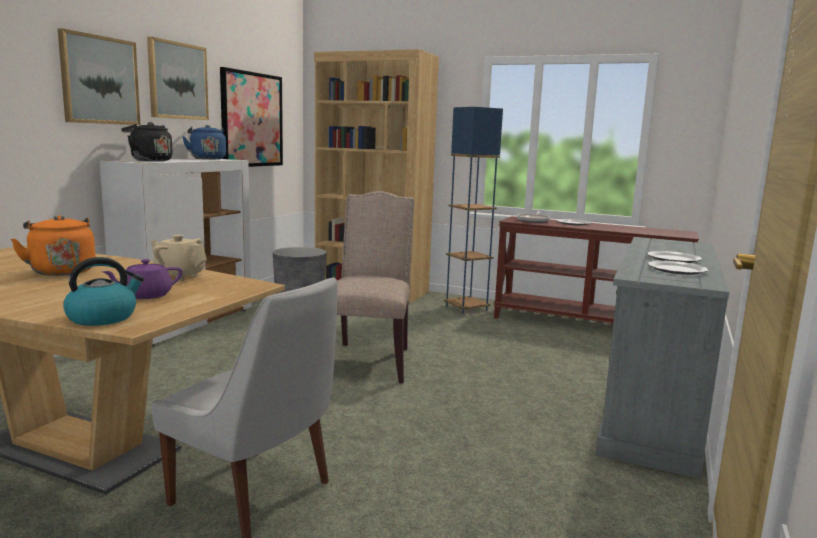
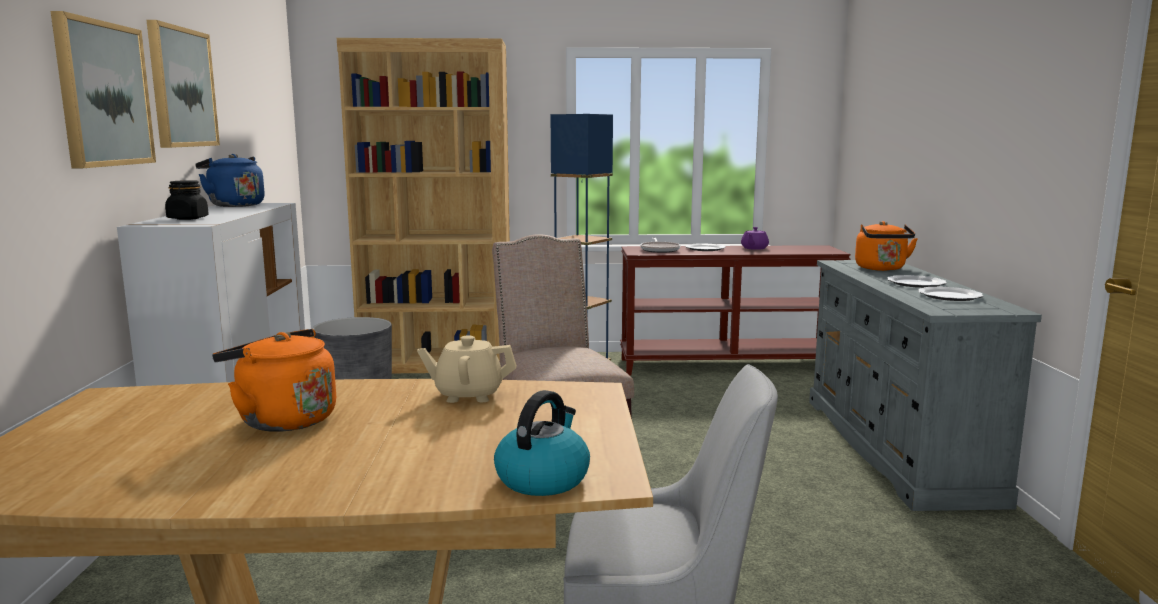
camera: 25 degrees left, 0 degrees up
(146, 295) = (506, 433): purple teapot -> purple teapot (754, 248)
(149, 160) = (188, 218): black kettle -> black jar
(252, 120) = (254, 139): picture -> none
(674, 247) = (881, 269): none -> orange kettle

